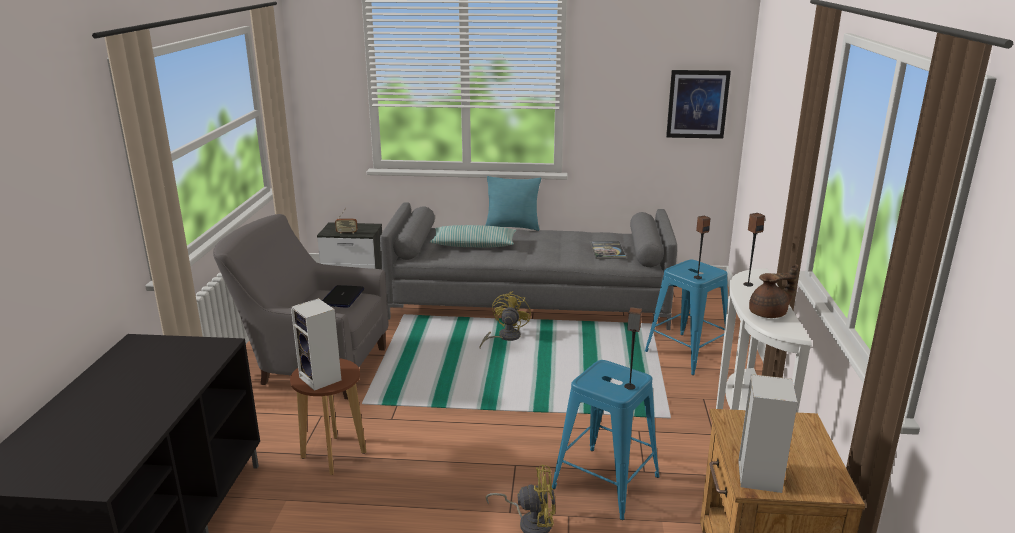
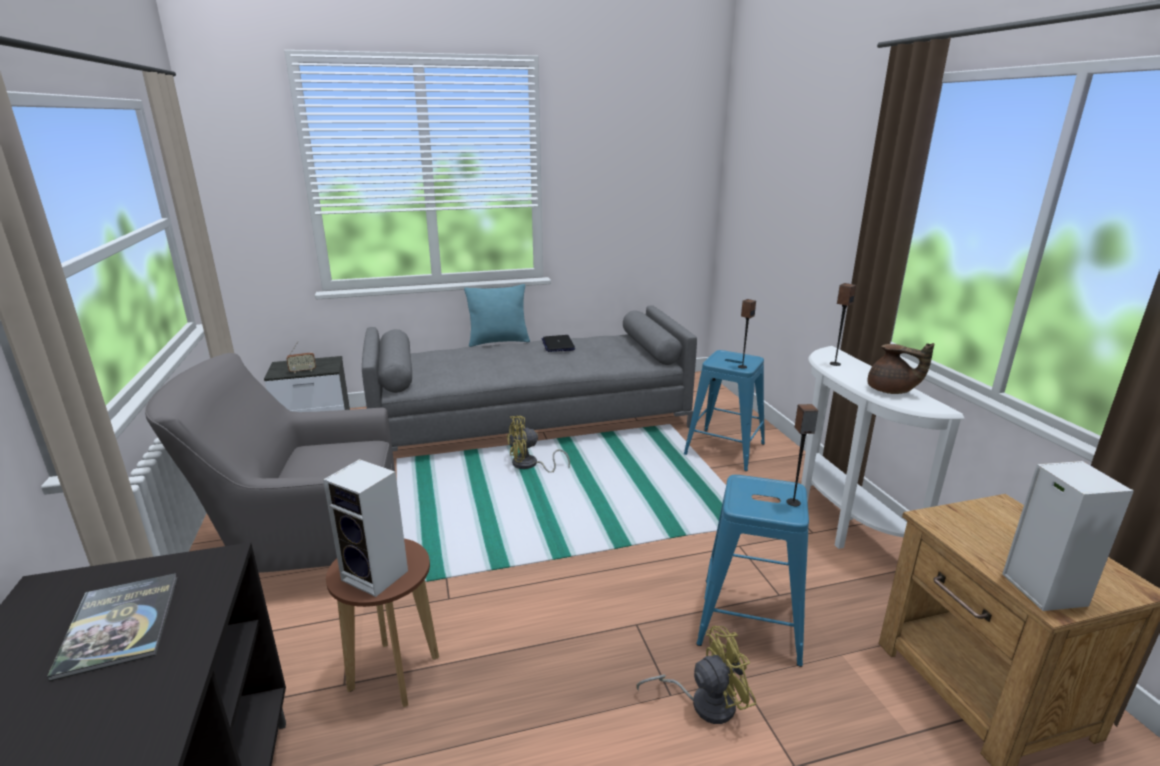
camera: 20 degrees left, 0 degrees up
(342, 297) = (342, 451): laptop -> laptop (558, 344)
(473, 245) = (469, 365): pillow -> none
(505, 337) = (529, 465): yellow fan -> yellow fan turned 105 degrees counterclockwise
(607, 251) = (617, 353): book -> book (119, 625)
(697, 104) = (675, 194): picture -> none
(769, 314) = (891, 391): brown teapot -> brown teapot turned 75 degrees clockwise

